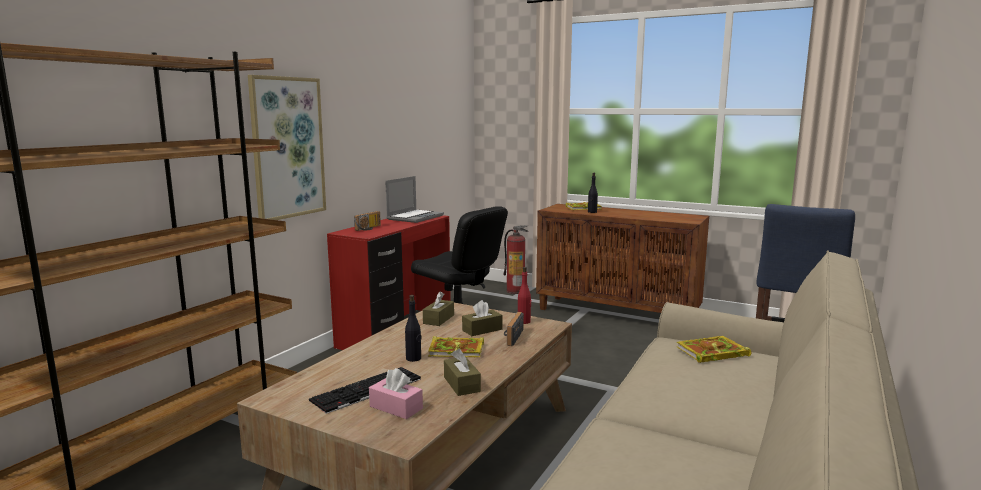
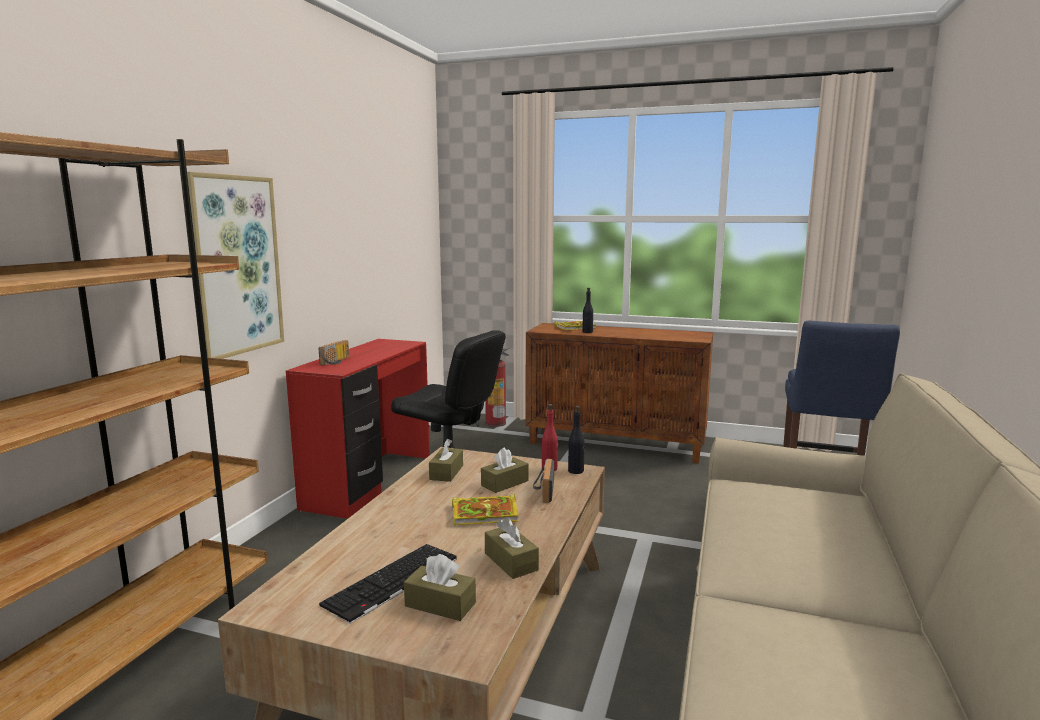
camera: 10 degrees left, 0 degrees up
(396, 407) = (440, 604): pink tissue box -> brown tissue box
(413, 358) = (436, 530): black bottle -> black bottle (576, 471)
(415, 217) = (386, 345): laptop -> none
(711, 353) = (789, 497): book -> none

